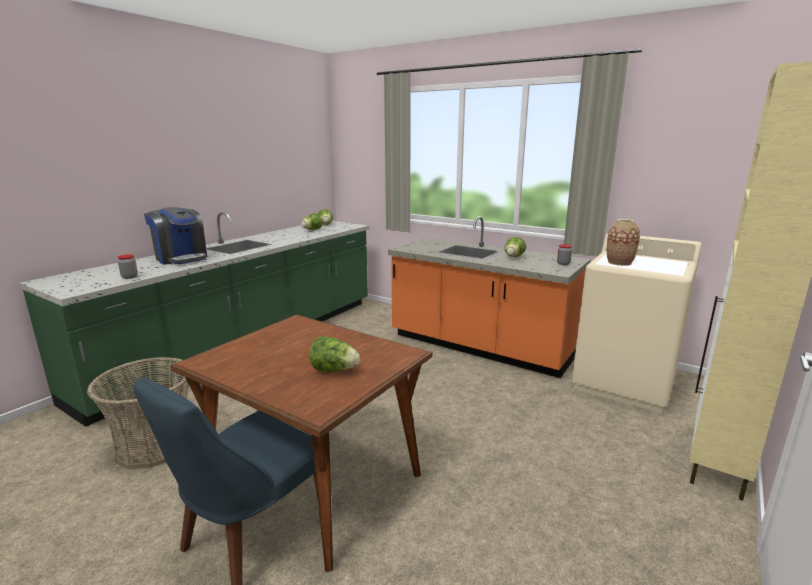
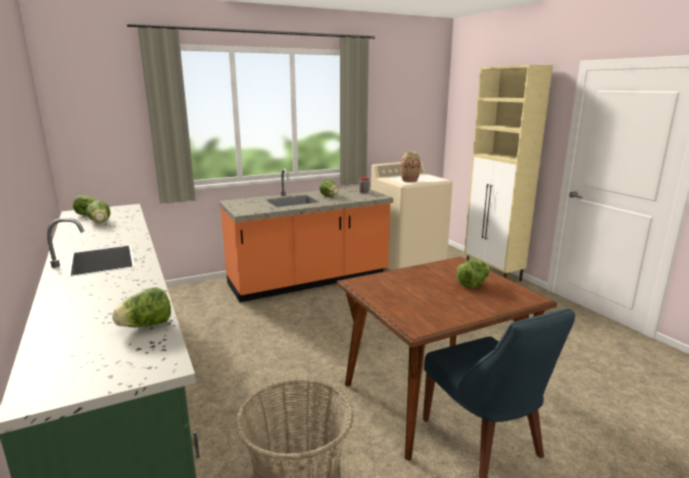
camera: 60 degrees left, 0 degrees up
(129, 277) = (146, 326): jar -> lettuce
(181, 258) = (98, 292): coffee machine -> none

